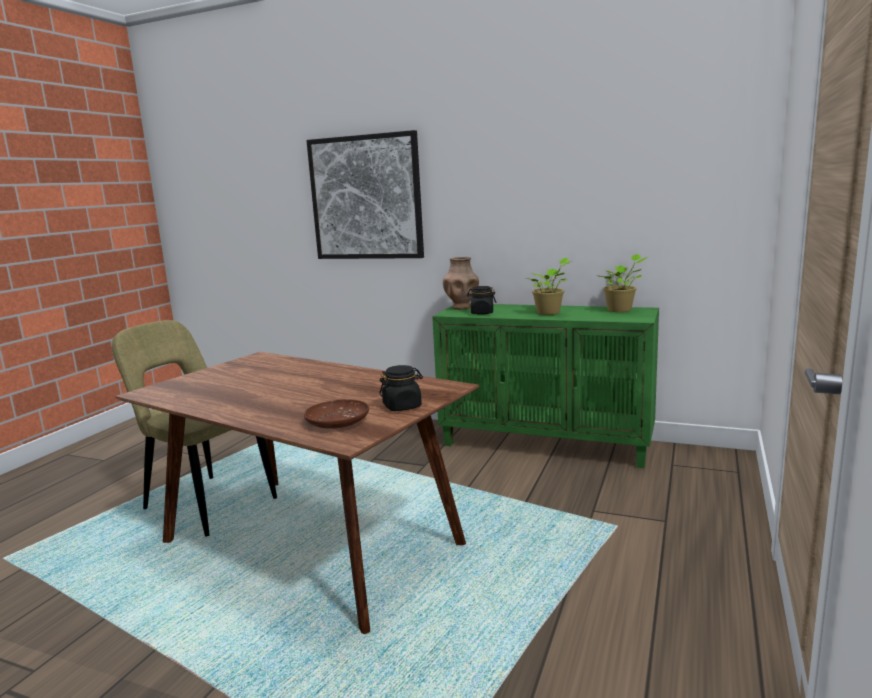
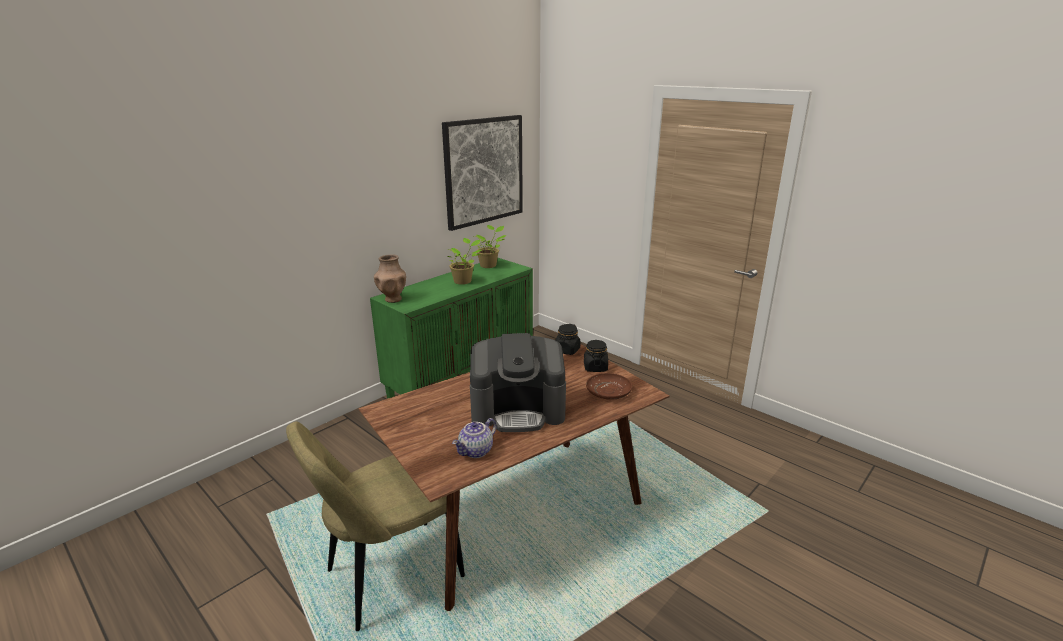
camera: 70 degrees left, 10 degrees up
(190, 394) = (476, 451): none -> teapot
(274, 393) = (518, 410): none -> coffee machine
(366, 198) = (264, 217): picture -> picture (484, 171)
(482, 313) = (426, 297): black jar -> black jar (567, 350)

